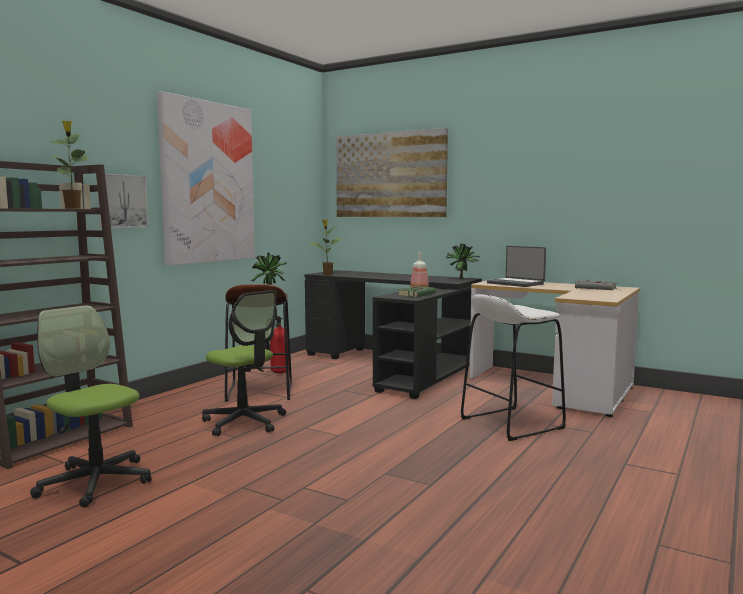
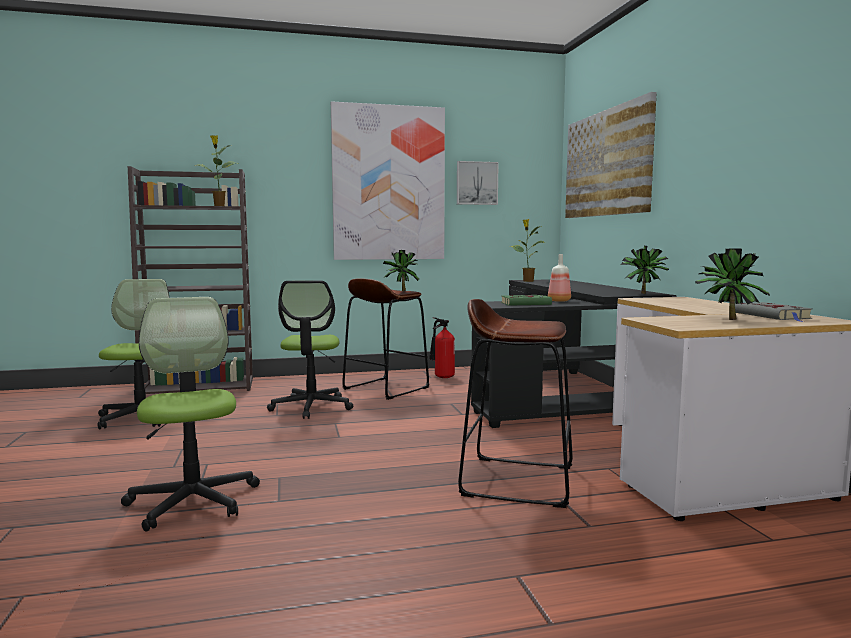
camera: 45 degrees right, 0 degrees up
(121, 201) = (289, 201): picture -> picture (476, 183)
(379, 510) = (193, 501): none -> office chair
(511, 423) = (517, 480): white stool -> brown stool
(516, 283) = (680, 302): laptop -> none
(595, 292) = (726, 319): none -> potted plant

